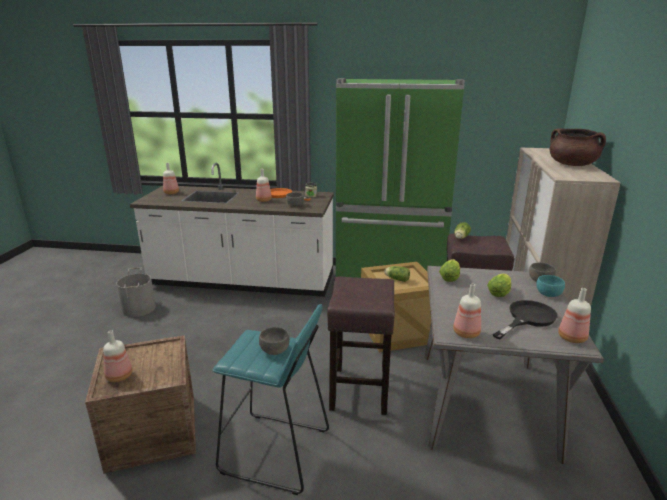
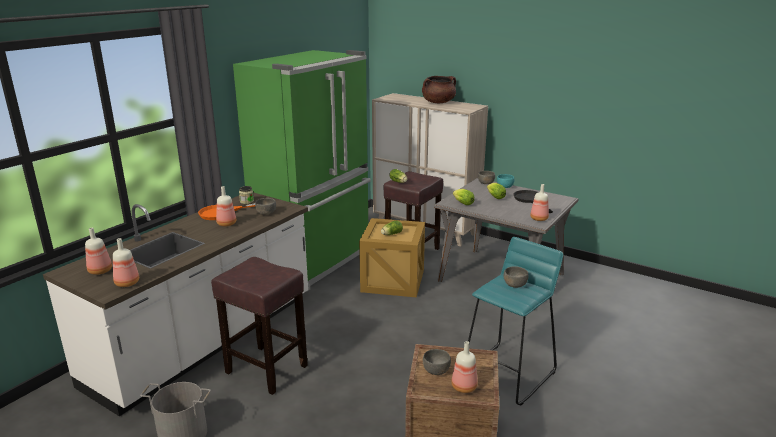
camera: 65 degrees left, 0 degrees up
(145, 355) = (436, 370): none -> grey bowl
(359, 389) = (457, 319): brown stool -> brown stool (265, 369)
(571, 338) = (557, 197): bottle -> bottle (126, 283)

